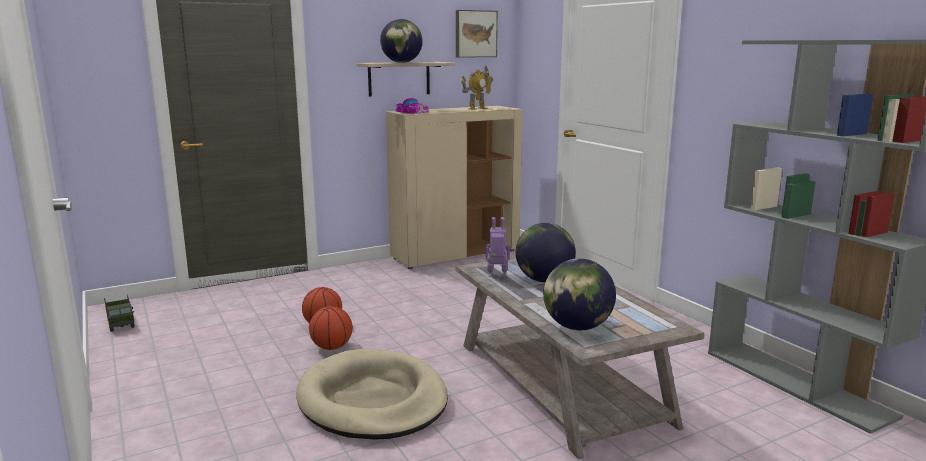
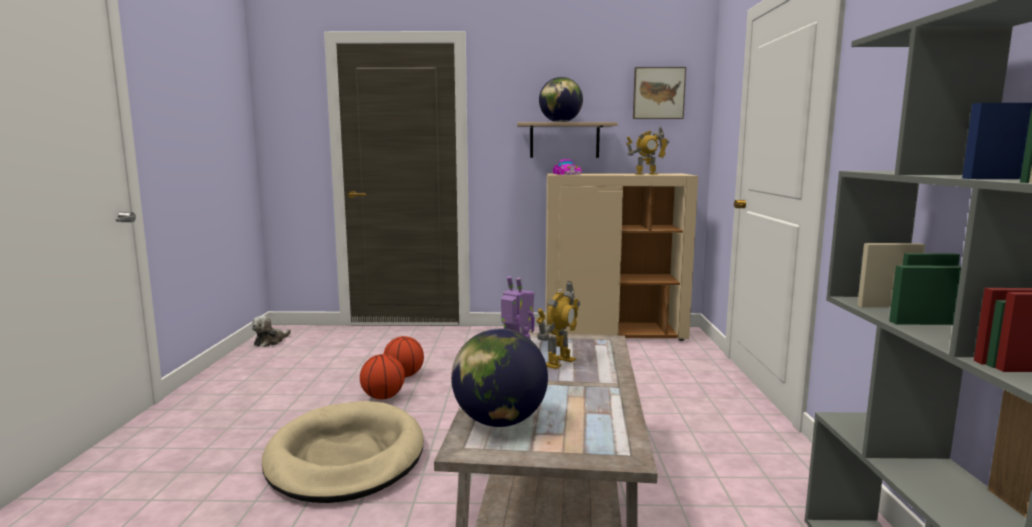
camera: 30 degrees right, 5 degrees down
(121, 323) = (270, 341): toy truck -> plush toy
(544, 280) = (559, 362): globe -> toy robot

